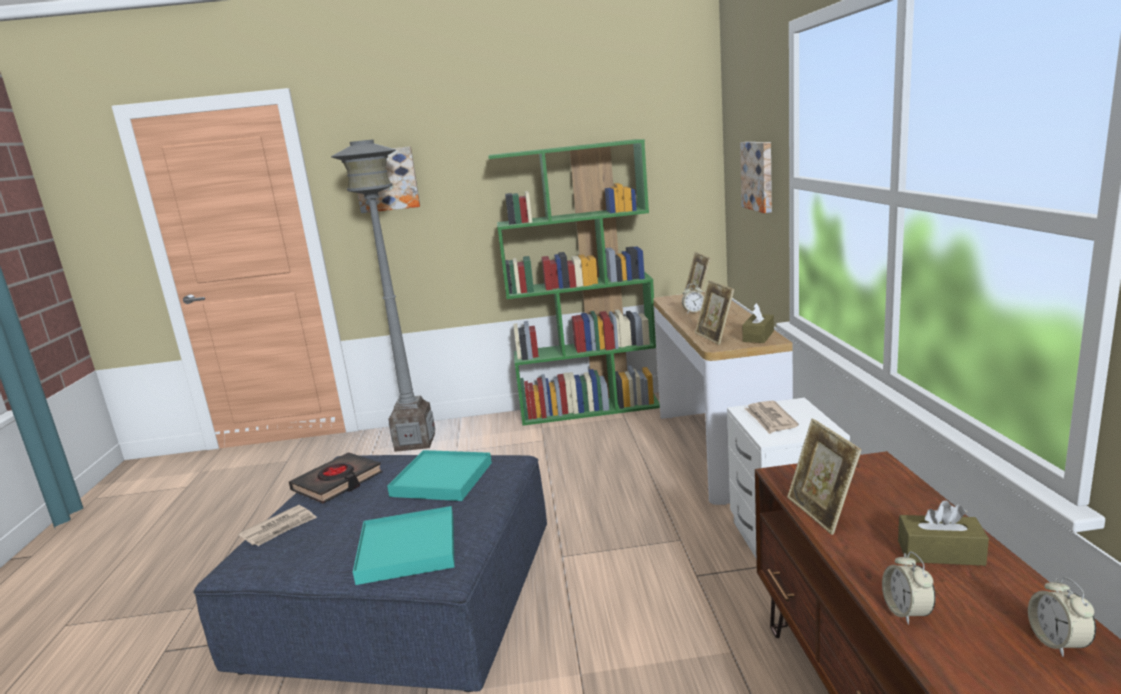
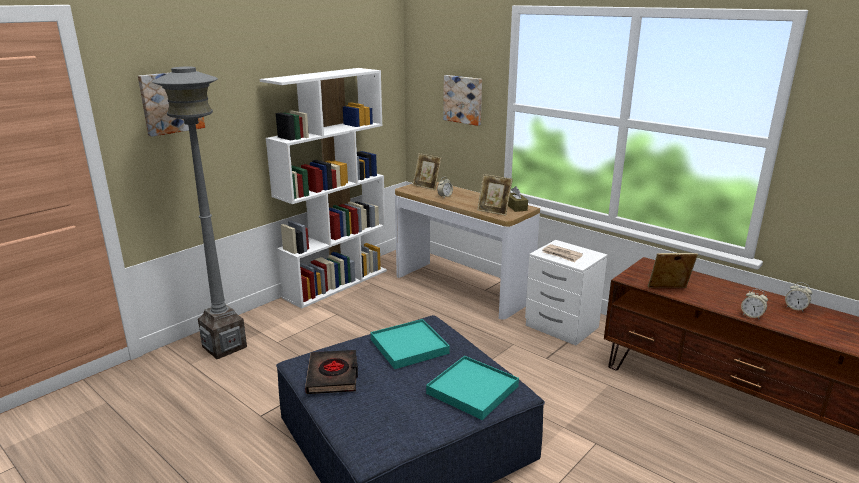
camera: 45 degrees left, 5 degrees up
(280, 528) = (353, 418): newspaper -> none
(590, 409) = (336, 283): green bookcase -> white bookcase
(821, 512) = (668, 290): picture frame -> picture frame turned 150 degrees clockwise
(940, 553) = (726, 292): brown tissue box -> none

